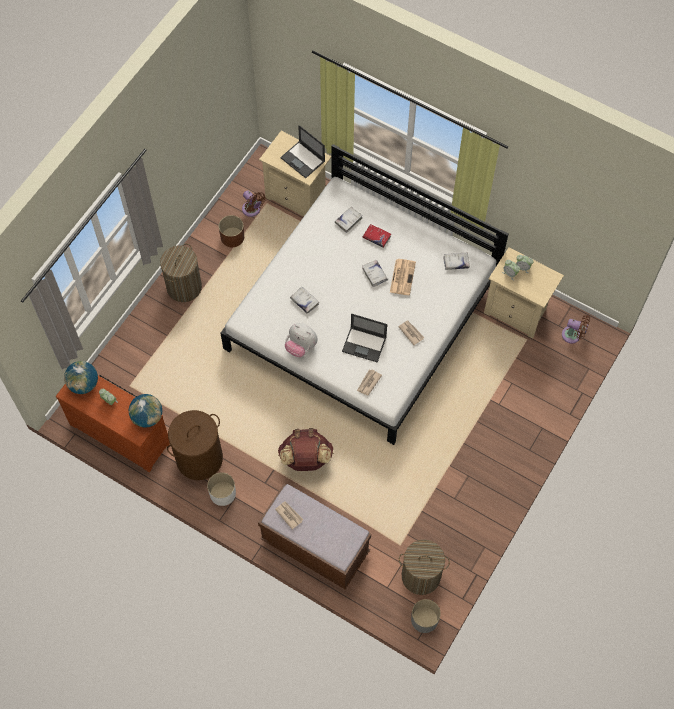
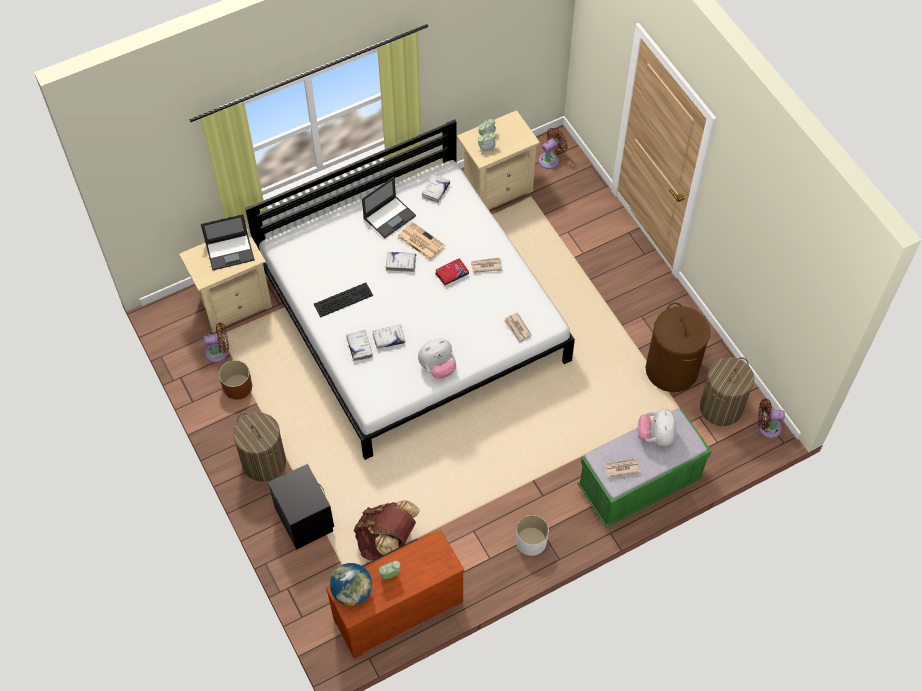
camera: 60 degrees left, 5 degrees down
(147, 417) = (434, 545): globe -> none
(156, 337) = (305, 518): none -> black nightstand
(199, 459) = (478, 544): brown laundry basket -> brown laundry basket (672, 370)
(306, 459) = (539, 445): brown backpack -> brown backpack (387, 541)
(315, 546) = (639, 484): brown bench -> green bench
(319, 254) = (343, 298): none -> keyboard
(332, 526) = (655, 436): none -> plush toy
(348, 221) = (323, 255): white book -> white book (359, 347)
(364, 344) = (473, 311): laptop -> laptop (390, 216)
(376, 237) = (359, 241): red book -> red book (451, 274)
(424, 620) = (767, 427): grey planter -> brown fan

